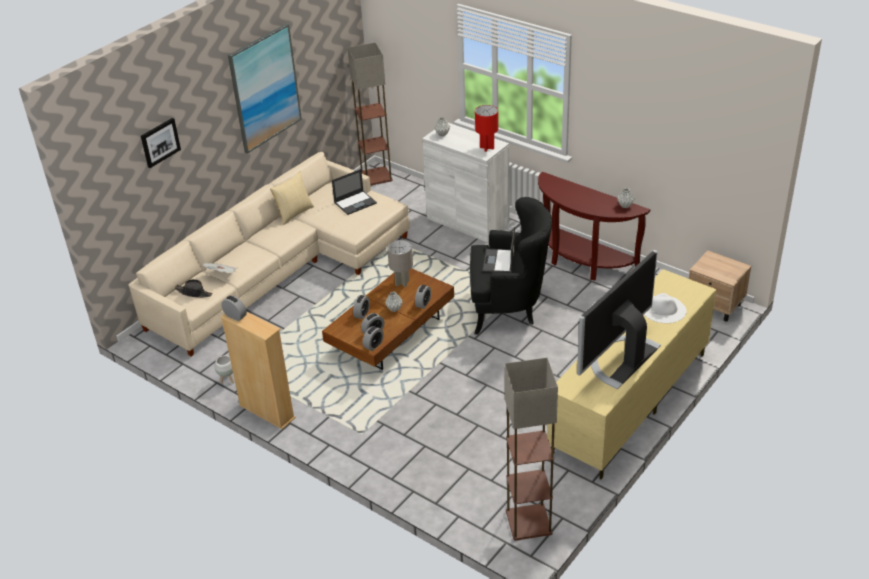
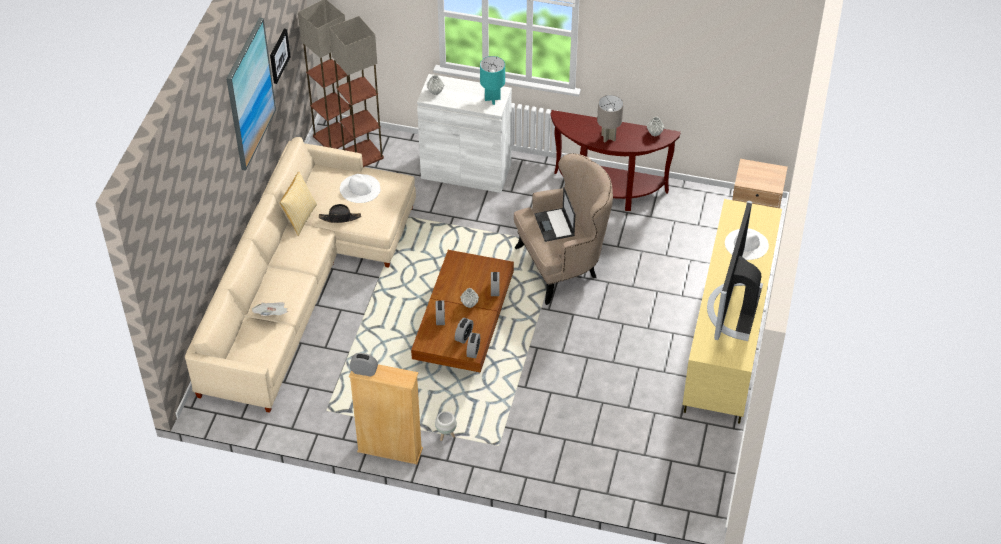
camera: 25 degrees left, 10 degrees up
(160, 142) = (191, 198): picture -> picture (278, 55)
(194, 293) = (256, 345): black hat -> black hat (340, 218)
(227, 380) = (327, 428): white planter -> white planter (446, 435)
(355, 203) = (360, 188): laptop -> white hat
(402, 283) = (459, 271): grey table lamp -> grey table lamp (608, 137)
(486, 148) = (492, 99): red table lamp -> turquoise table lamp
(508, 308) = (563, 265): black armchair -> beige armchair
(528, 523) = (698, 486): floor lamp -> floor lamp (362, 155)

